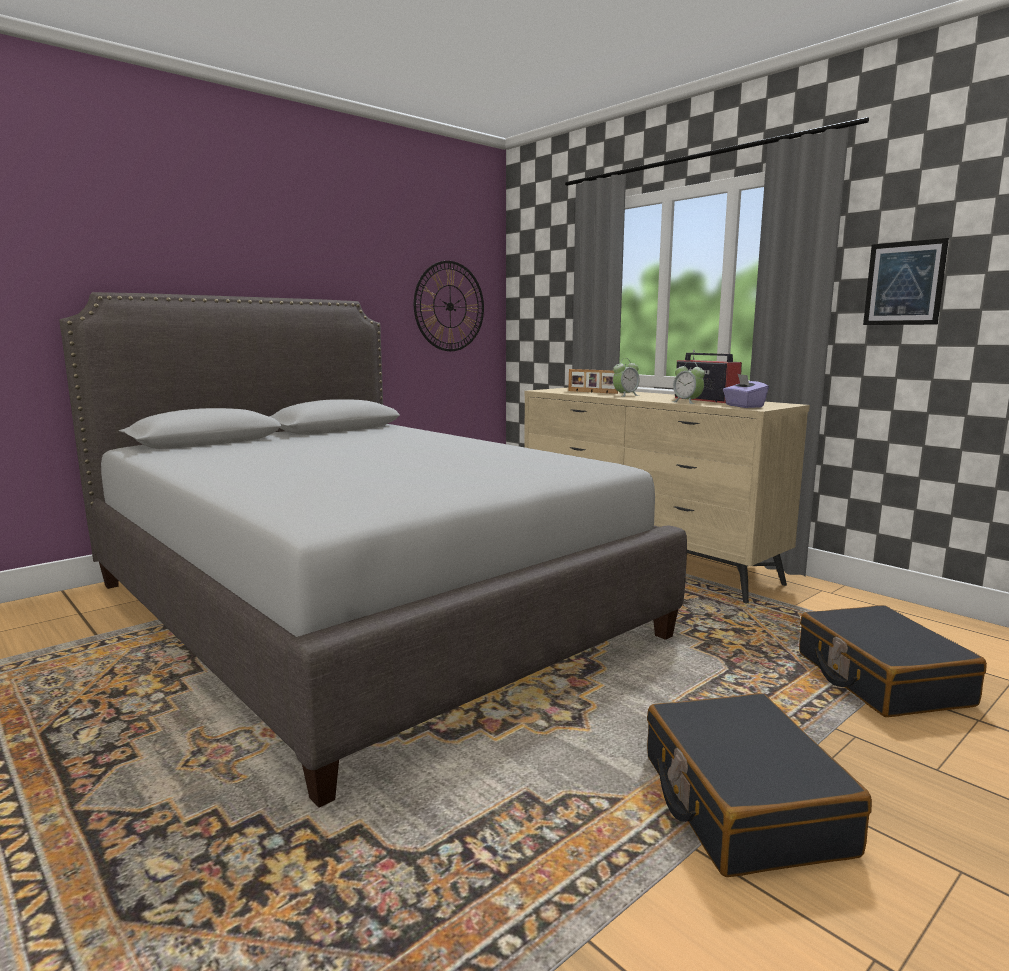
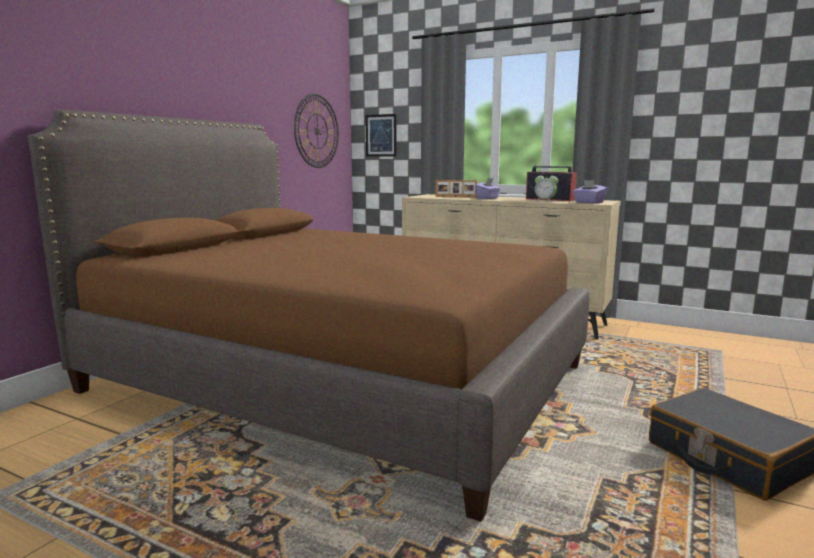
camera: 20 degrees left, 0 degrees up
(361, 608) = (338, 378): grey bed -> brown bed
(625, 395) = (487, 198): alarm clock -> purple tissue box
(880, 679) = (717, 373): black suitcase -> none
(904, 283) = (676, 119): picture -> picture (381, 135)

